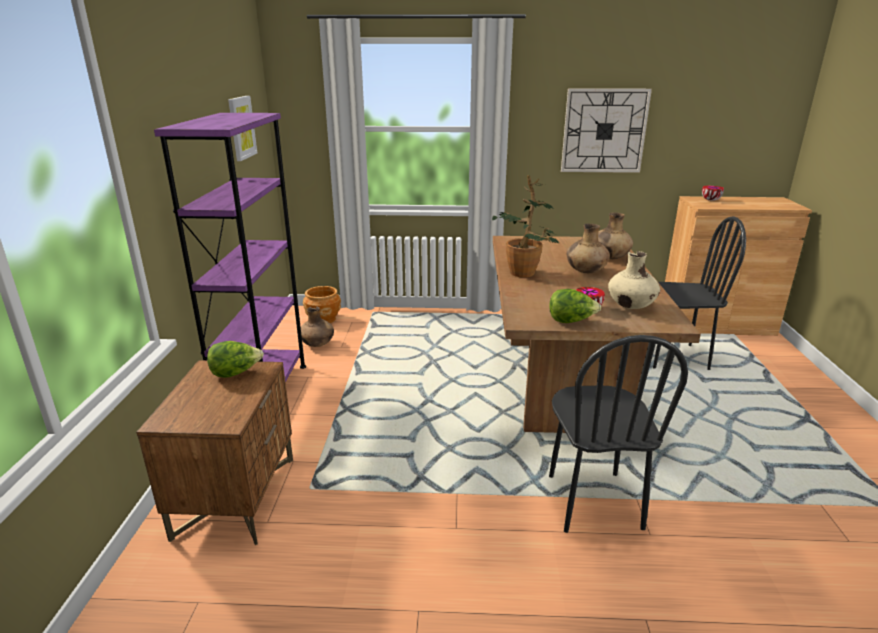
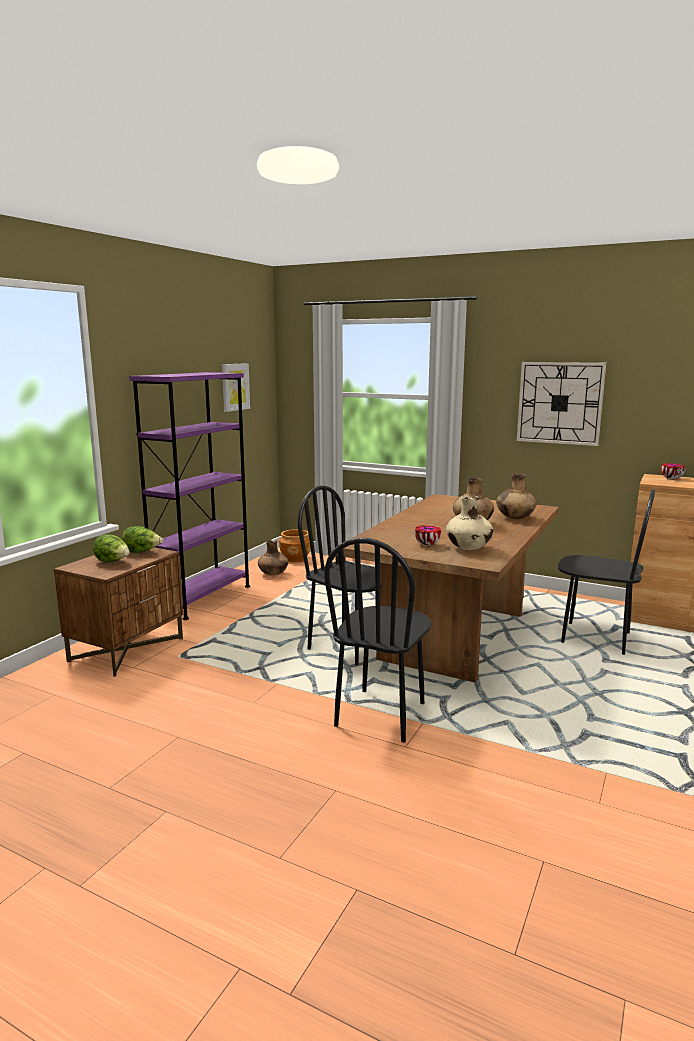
camera: 25 degrees right, 10 degrees down
(483, 423) = (349, 647): none -> black chair
(524, 275) = (411, 520): potted plant -> none
(571, 321) = (397, 549): lettuce -> lettuce (113, 562)

